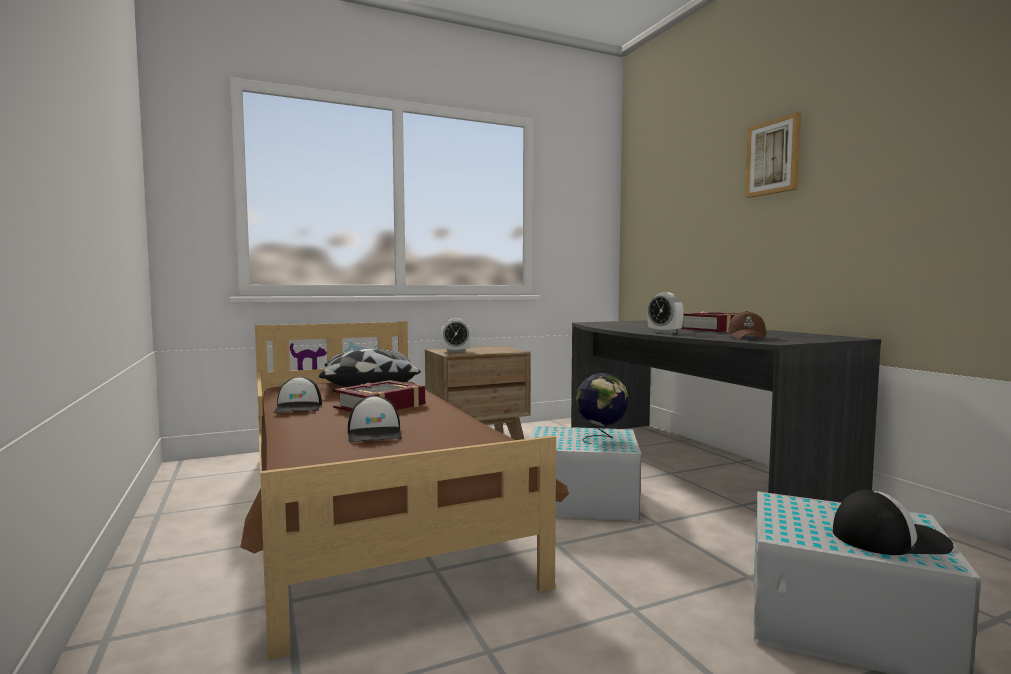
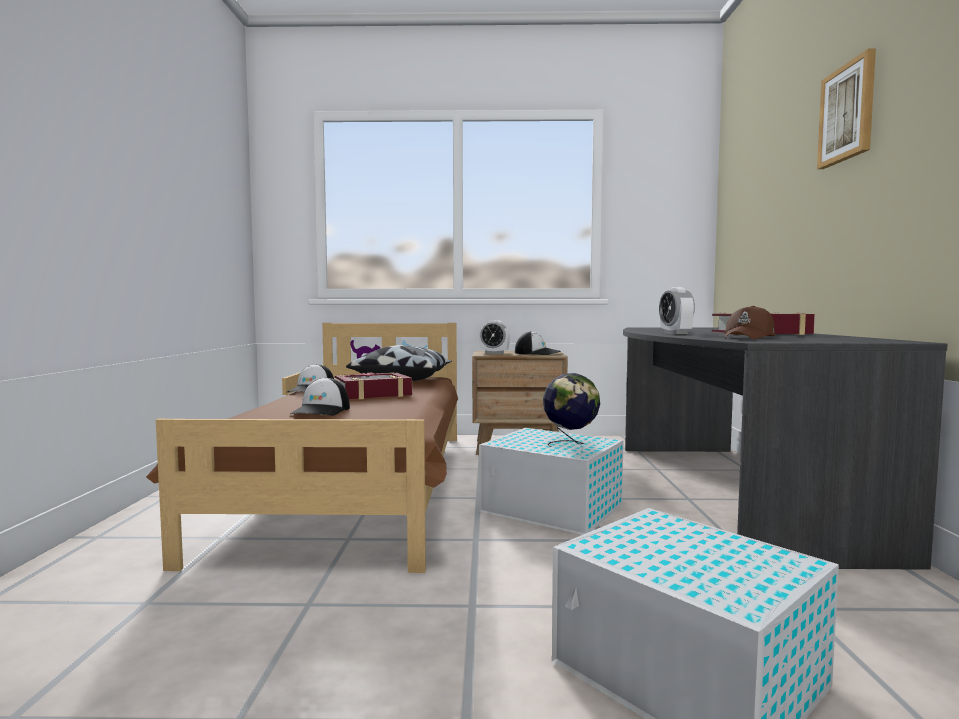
camera: 25 degrees right, 0 degrees up
(888, 538) = (717, 573): cap -> cap (537, 353)

